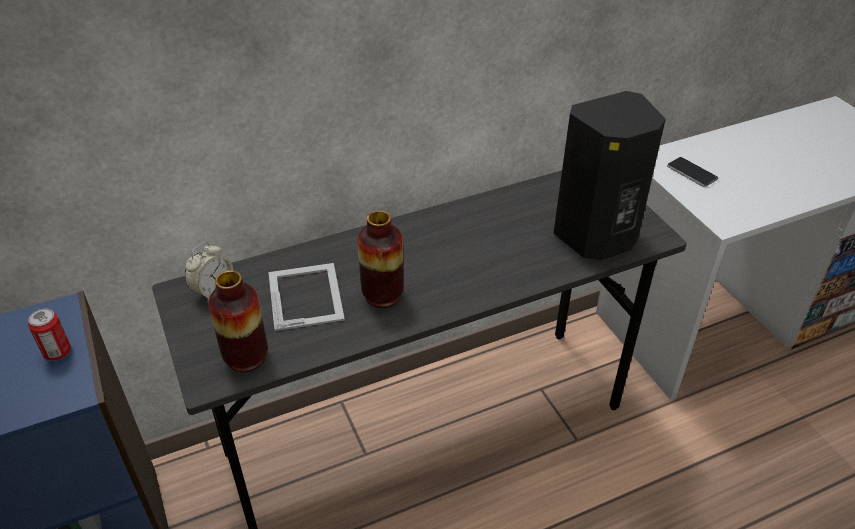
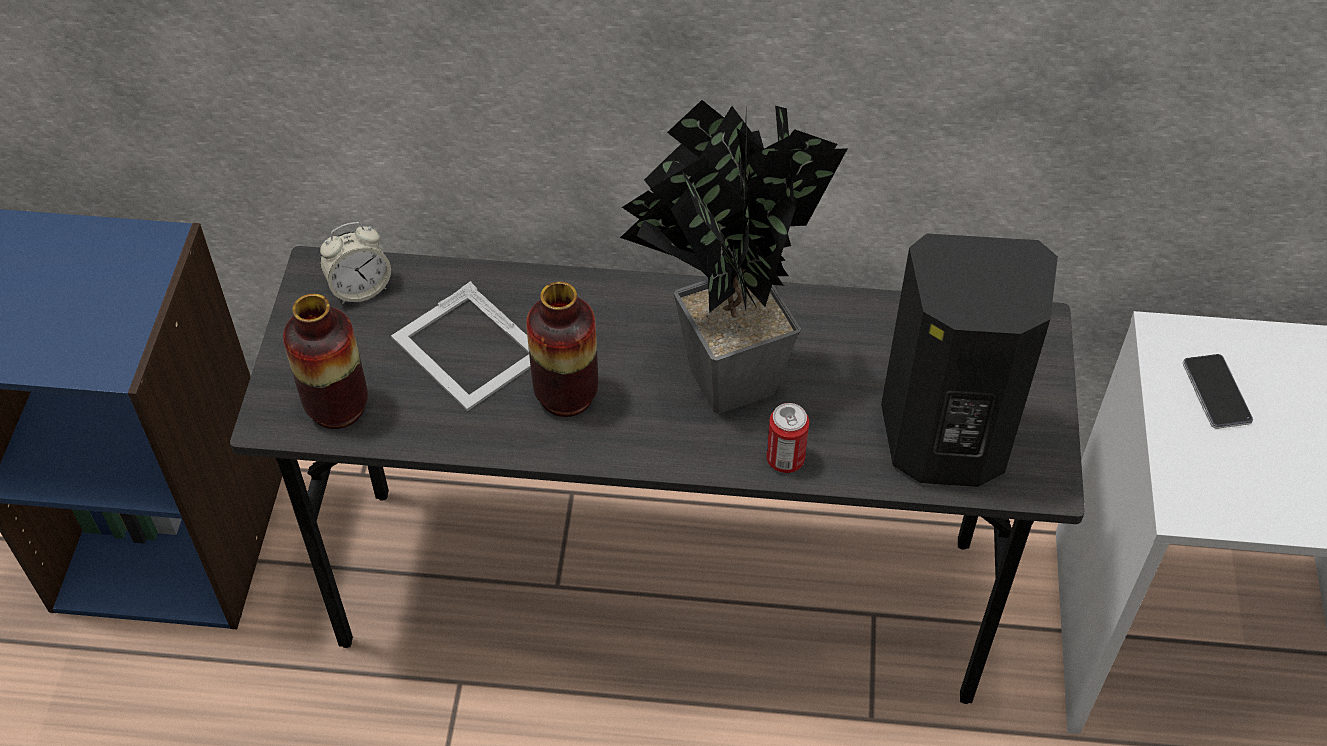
camera: 30 degrees right, 10 degrees up
(57, 352) = (124, 301): can -> can (785, 459)
(306, 295) = (469, 348): picture frame -> picture frame turned 120 degrees clockwise
(459, 255) = (716, 379): none -> potted plant

